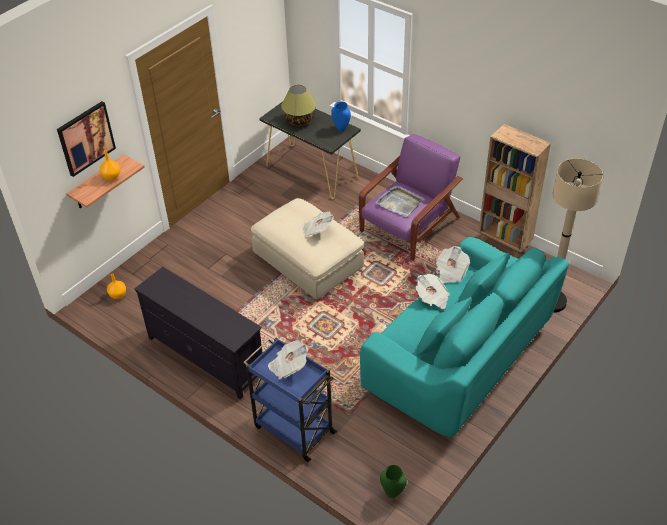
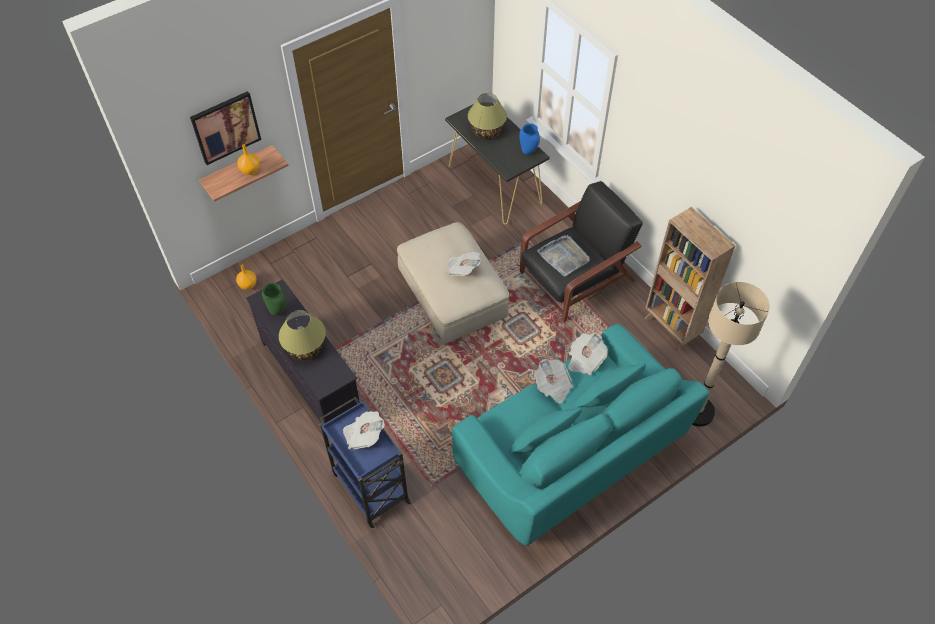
camera: 15 degrees right, 10 degrees up
(205, 314) = (306, 347): none -> table lamp
(392, 493) = (443, 588): green vase -> green vase (277, 311)
(408, 226) = (575, 278): purple armchair -> black armchair

